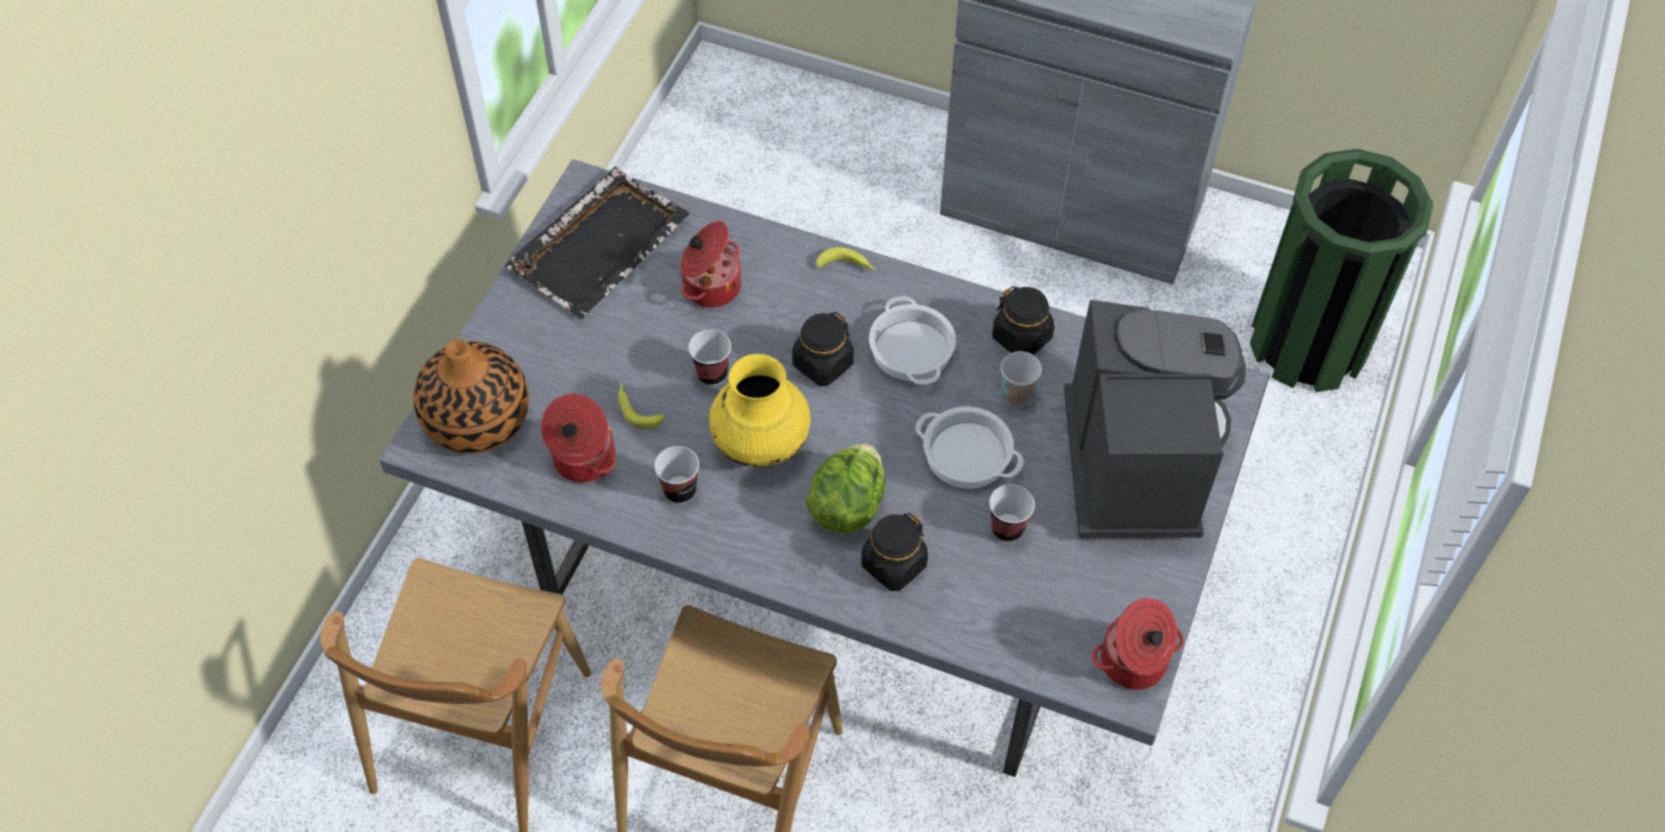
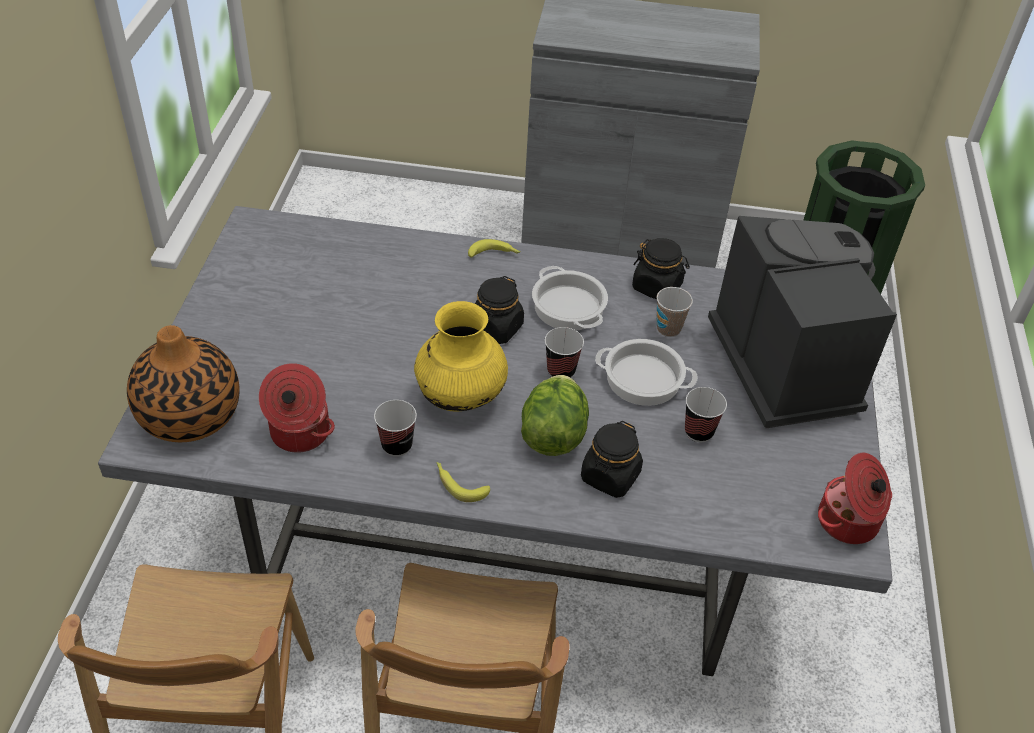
camera: 15 degrees left, 10 degrees down
(600, 245) = (275, 264): black tray -> none
(636, 408) = (339, 384): banana -> banana (459, 484)
(710, 286) = (381, 282): cooking pot -> none
(712, 374) = (401, 348): cup -> cup (561, 371)

